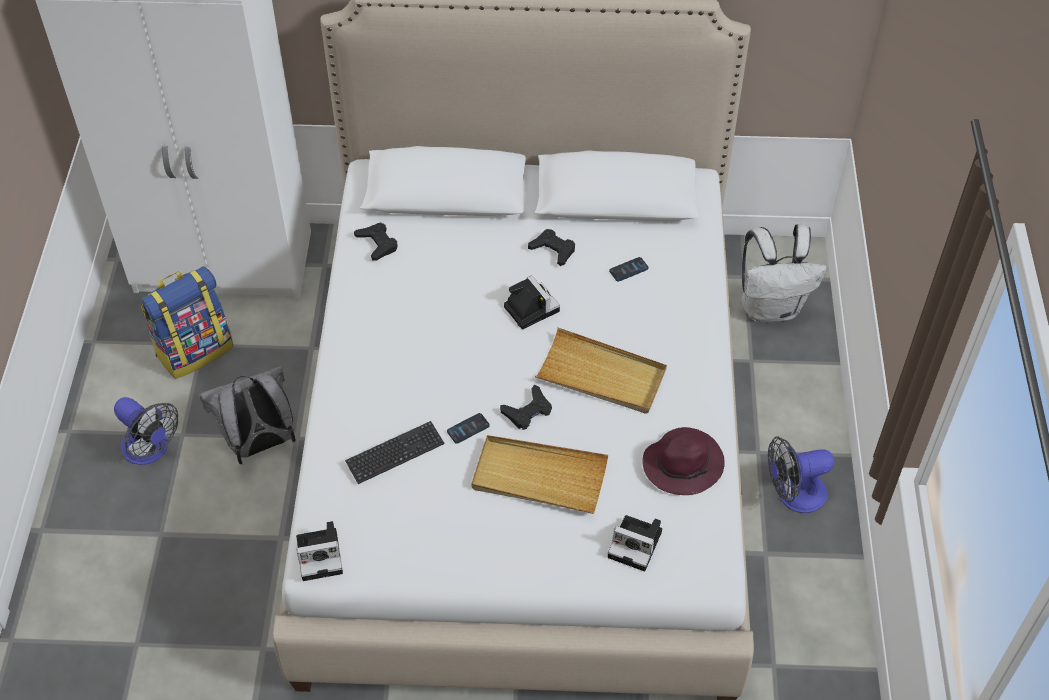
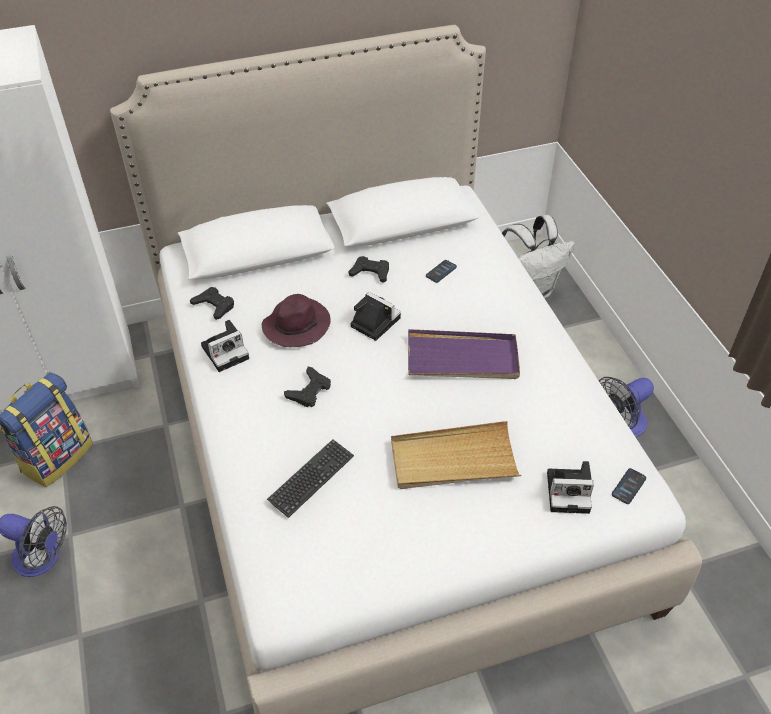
camera: 20 degrees left, 5 degrees down
(260, 444) = (149, 521): grey backpack -> none
(322, 554) = (281, 597): camera -> camera (226, 351)
(468, 428) = (369, 436): phone -> phone (628, 486)
(527, 411) = (414, 406): black game controller -> black game controller (309, 391)
(601, 375) = (462, 359): beige tray -> purple tray
(684, 464) = (570, 411): purple hat -> purple hat (297, 325)

